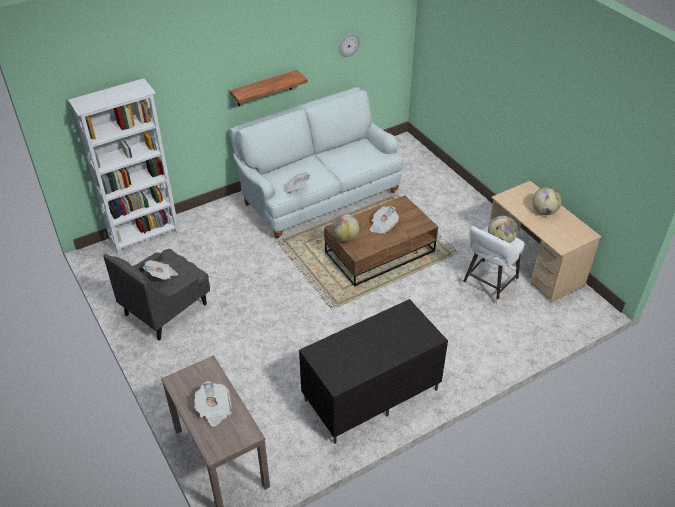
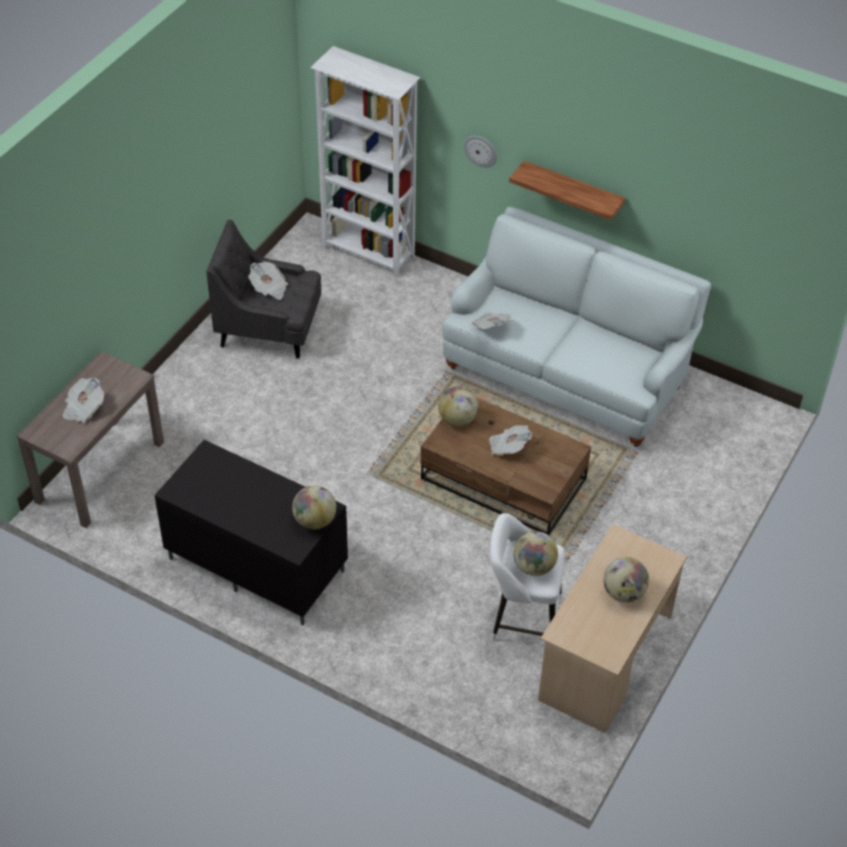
camera: 60 degrees right, 5 degrees up
(348, 45) = (713, 217): wall clock -> wall clock (481, 150)
(413, 318) = (315, 520): none -> globe

